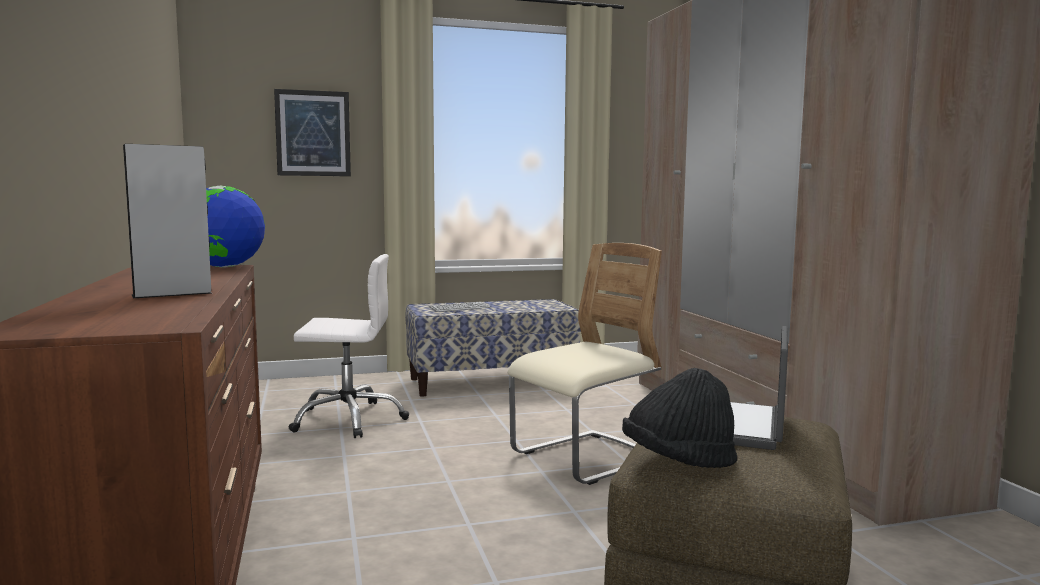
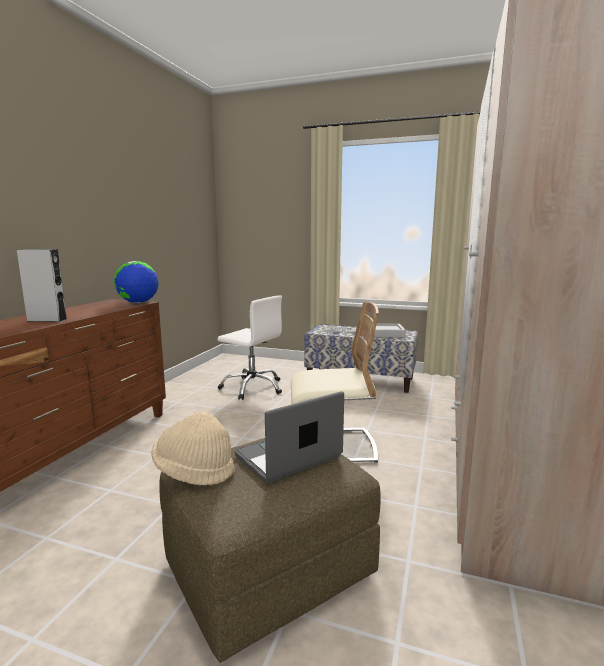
camera: 35 degrees right, 5 degrees up
(313, 133) = (277, 220): picture -> none
(528, 305) = (387, 333): none -> grey tray
(678, 462) = (194, 471): black hat -> beige hat

